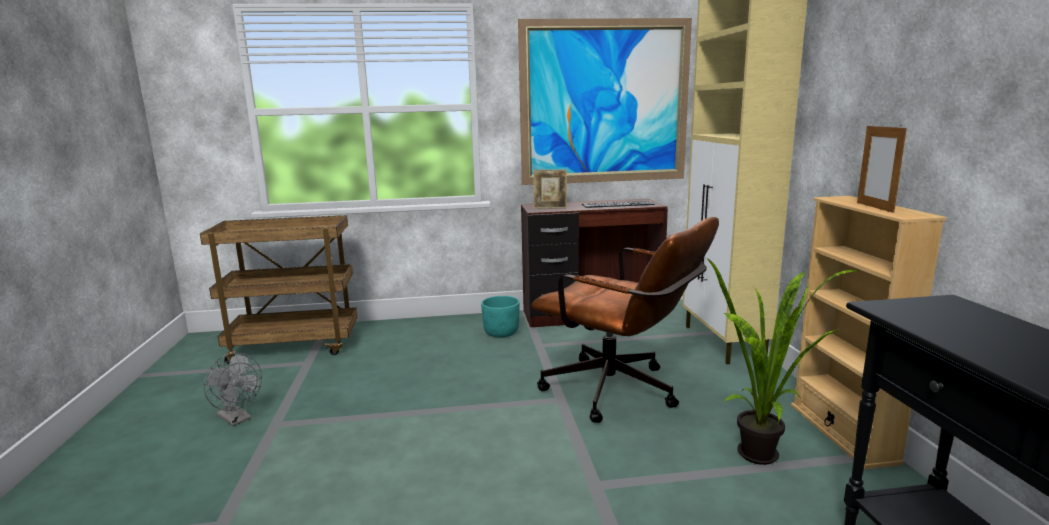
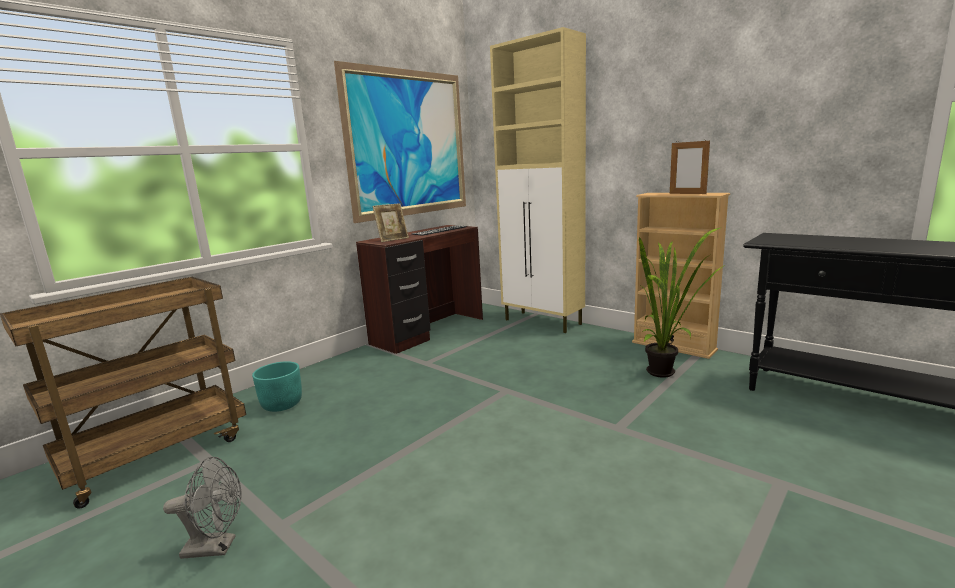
camera: 40 degrees left, 0 degrees up
(501, 333) = (378, 365): turquoise planter -> turquoise planter (282, 404)
(621, 393) = (537, 371): brown office chair -> none

